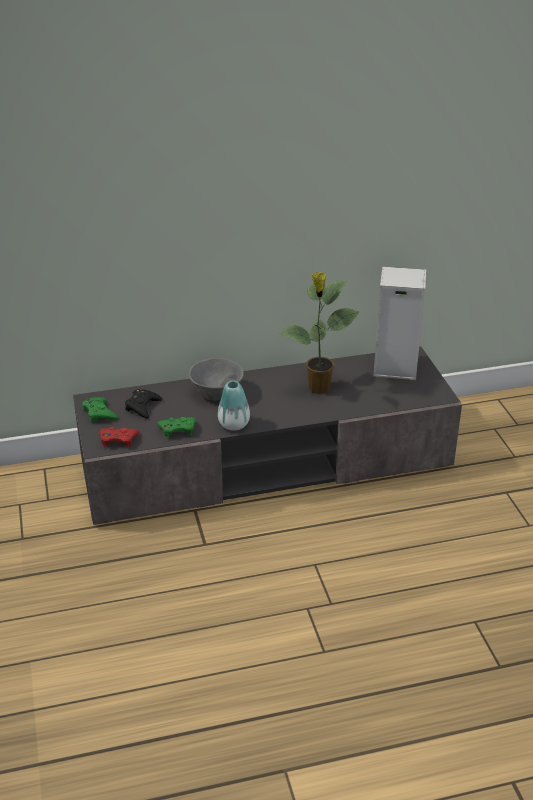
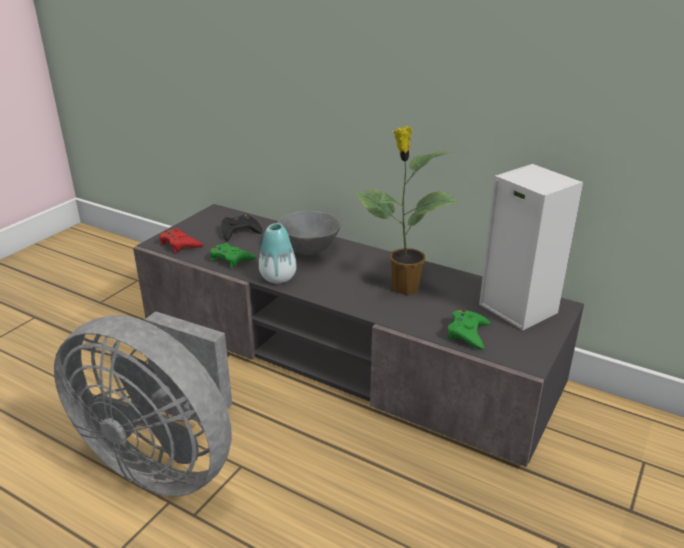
camera: 45 degrees right, 5 degrees down
(99, 413) = (204, 222): green game controller -> green game controller (468, 333)
(268, 592) = (166, 460): none -> grey fan

